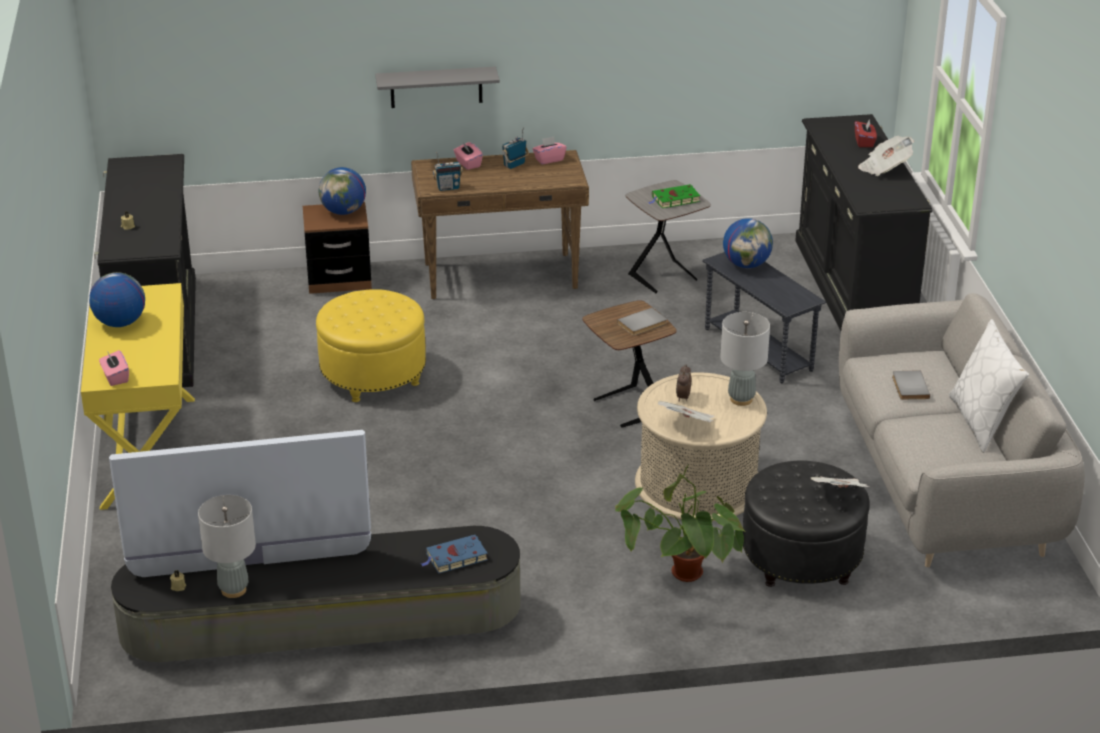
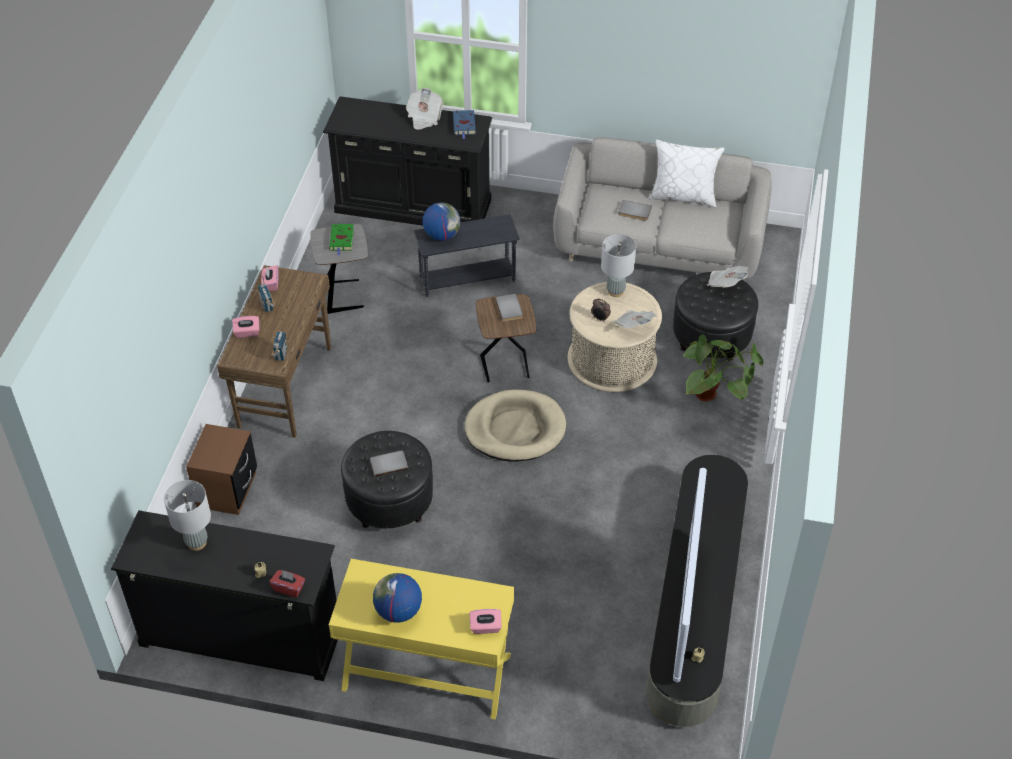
camera: 70 degrees left, 15 degrees up
(234, 589) = (712, 624): grey table lamp -> grey table lamp (196, 542)
(343, 212) = (215, 441): globe -> none
(368, 315) = (388, 464): none -> grey book
(373, 376) = (389, 501): yellow ottoman -> black ottoman
(436, 87) = (209, 300): grey shelf -> none
(455, 558) = (716, 491): blue book -> blue book (464, 125)
(530, 435) = (515, 429): none -> beige dog bed
(864, 142) = (380, 114): red tissue box -> red tissue box (289, 588)

